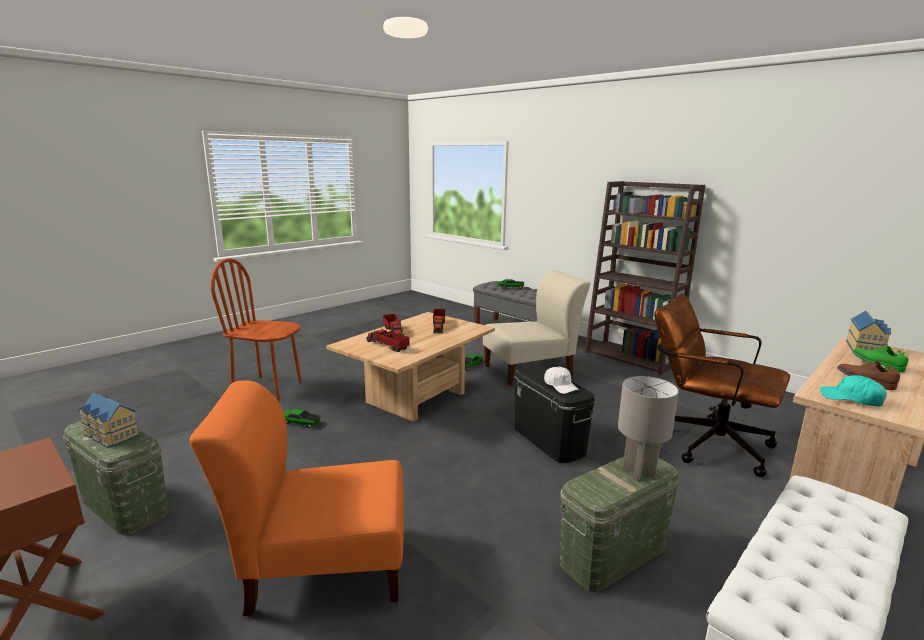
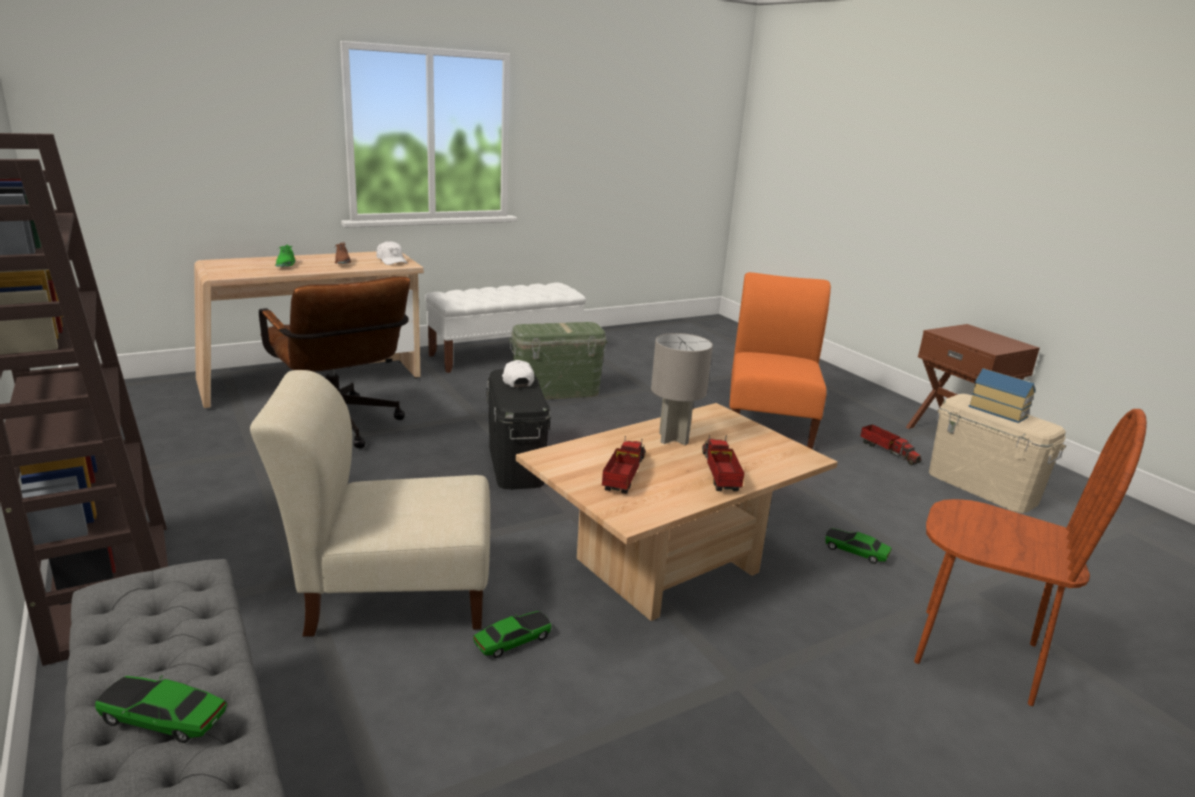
camera: 165 degrees left, 5 degrees up
(124, 505) = (982, 487): green storage box -> beige storage box
(321, 567) = (770, 421): orange chair -> orange chair turned 90 degrees counterclockwise
(387, 346) = (730, 441): toy truck -> toy truck (888, 451)
(638, 473) = (545, 327): grey table lamp -> grey table lamp (674, 438)
(851, 399) = (391, 260): turquoise cap -> white cap
(865, 348) = (239, 272): toy house -> none

